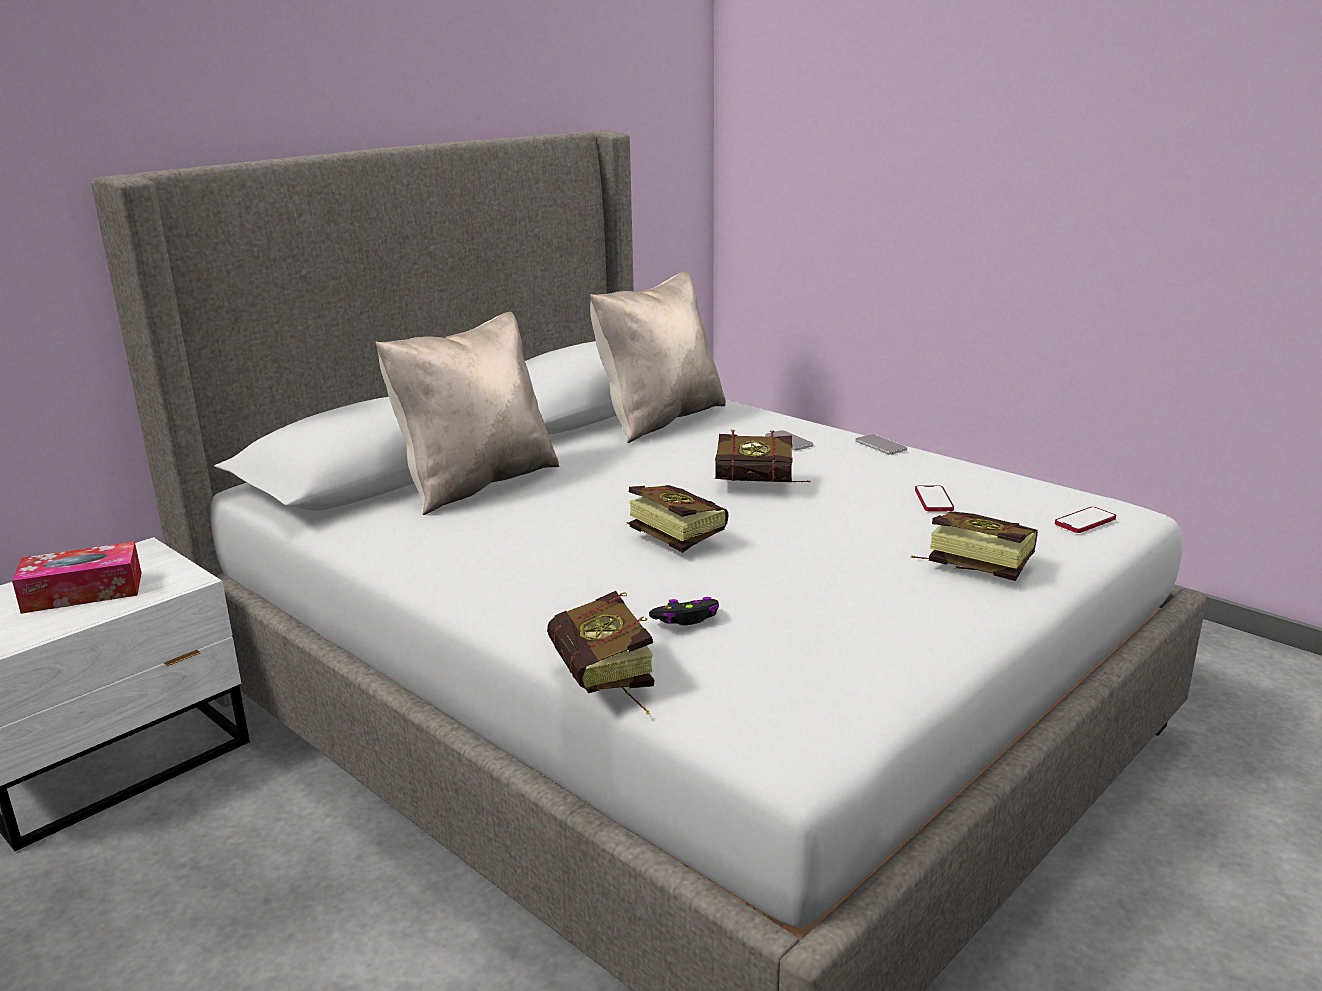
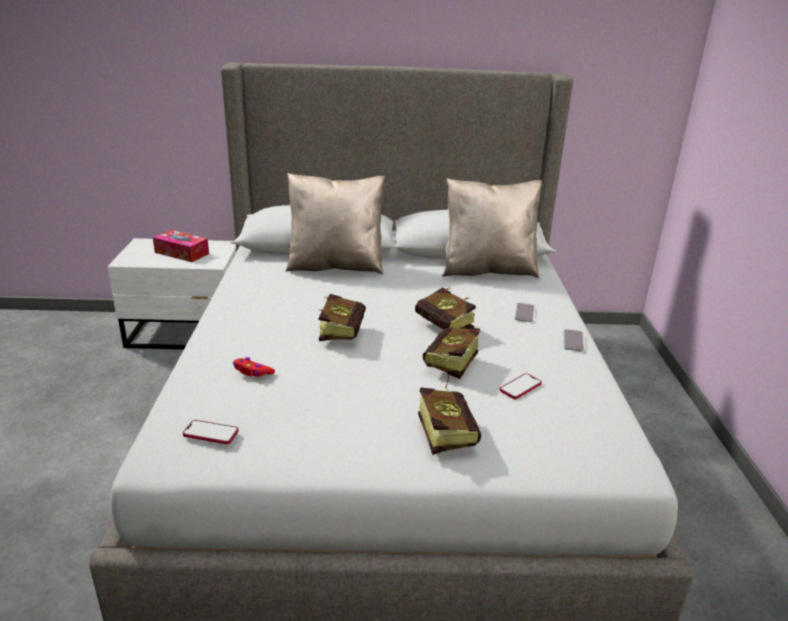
camera: 45 degrees right, 5 degrees up
(606, 683) = (174, 380): book -> book (448, 369)
(686, 619) = (252, 372): black game controller -> red game controller
(1085, 522) = (581, 454): phone -> phone (211, 433)

